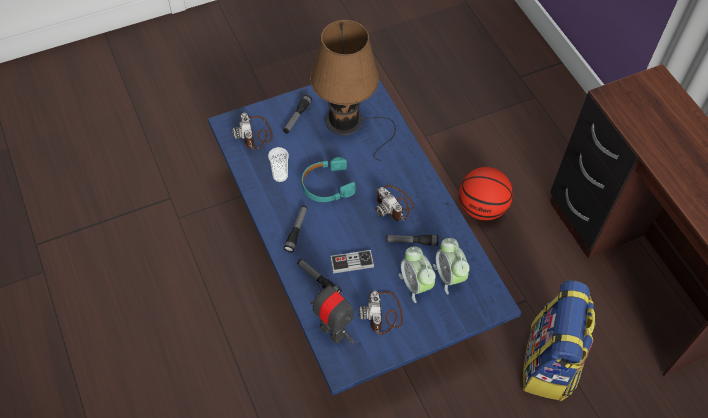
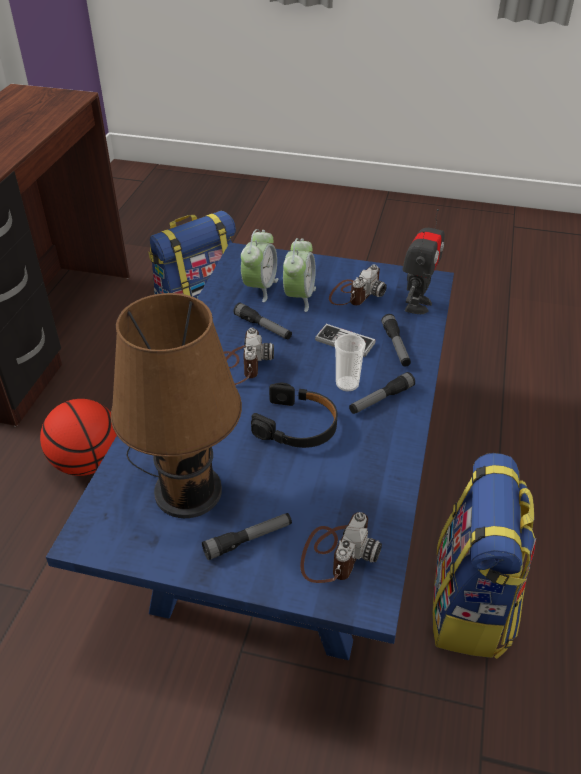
camera: 140 degrees left, 15 degrees down
(208, 263) = (471, 605): none -> backpack
(280, 176) = (348, 470): cup -> cup (347, 384)
(327, 185) = (297, 425): turquoise headphones -> black headphones
(333, 331) = (417, 305): toy robot -> toy robot turned 150 degrees counterclockwise

